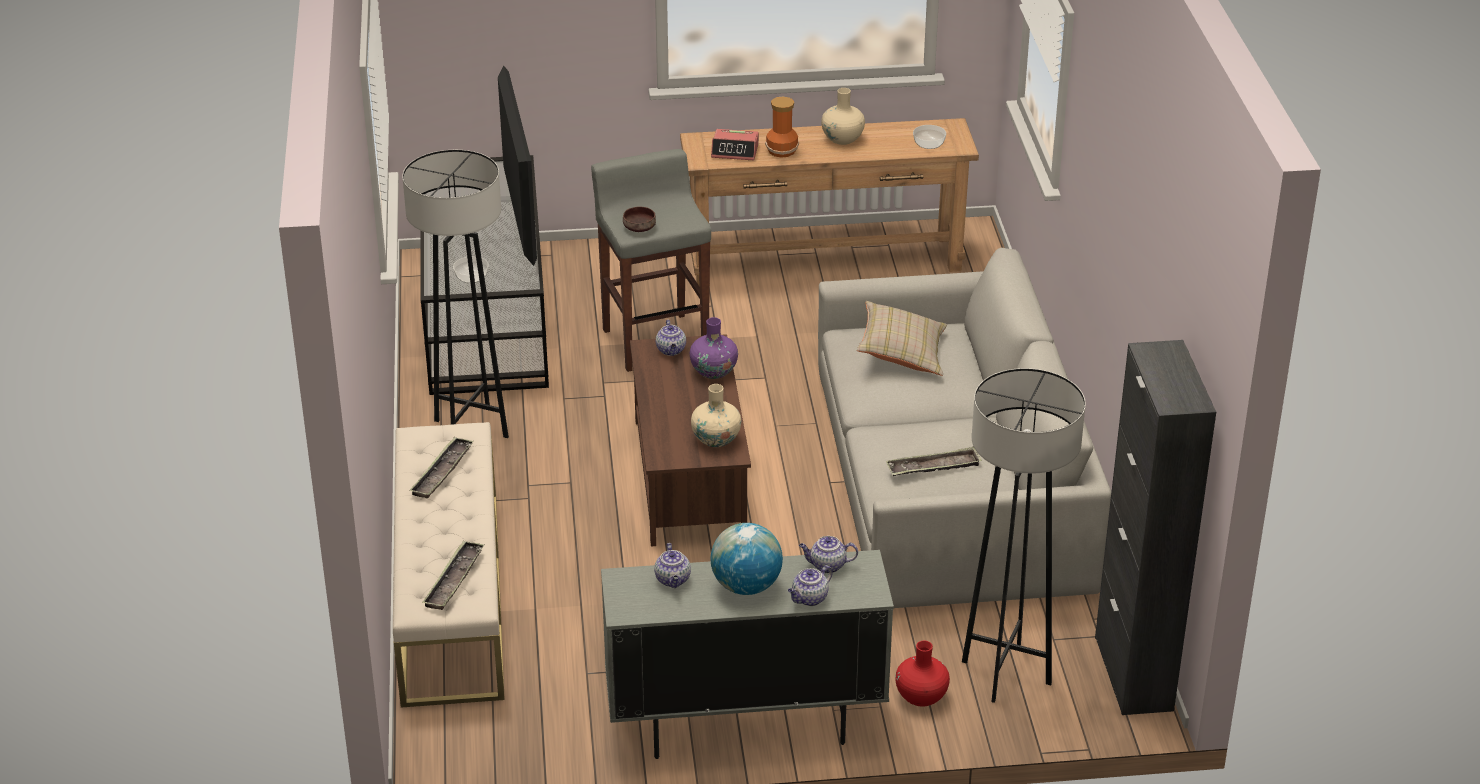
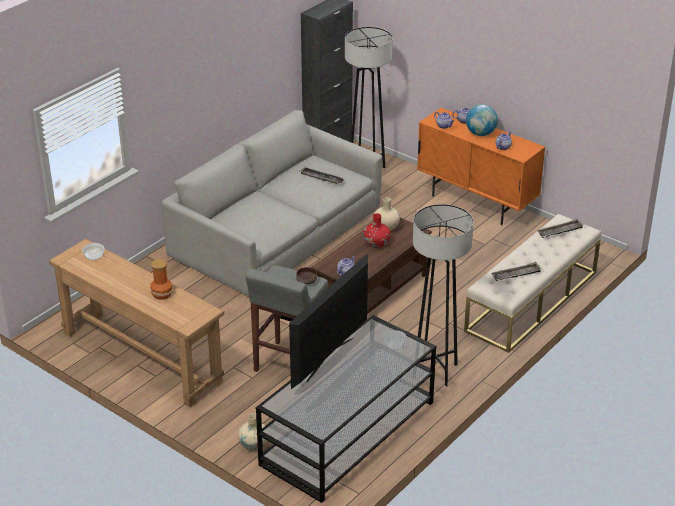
camera: 135 degrees left, 0 degrees up
(714, 371) = (343, 253): purple vase -> none
(735, 151) = (182, 307): alarm clock -> none
(745, 725) = (476, 203): grey cabinet -> orange cabinet
(842, 139) = (123, 283): beige vase -> beige vase (254, 444)
(902, 353) = (254, 221): beige pillow -> none
(921, 696) = (405, 180): red vase -> red vase (376, 243)

